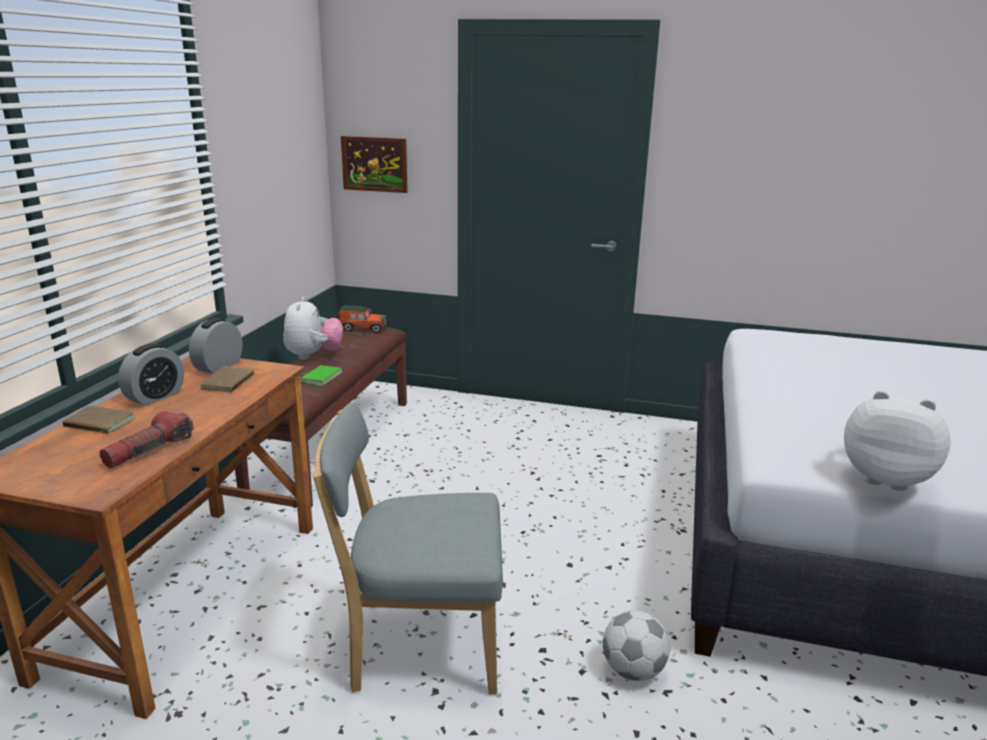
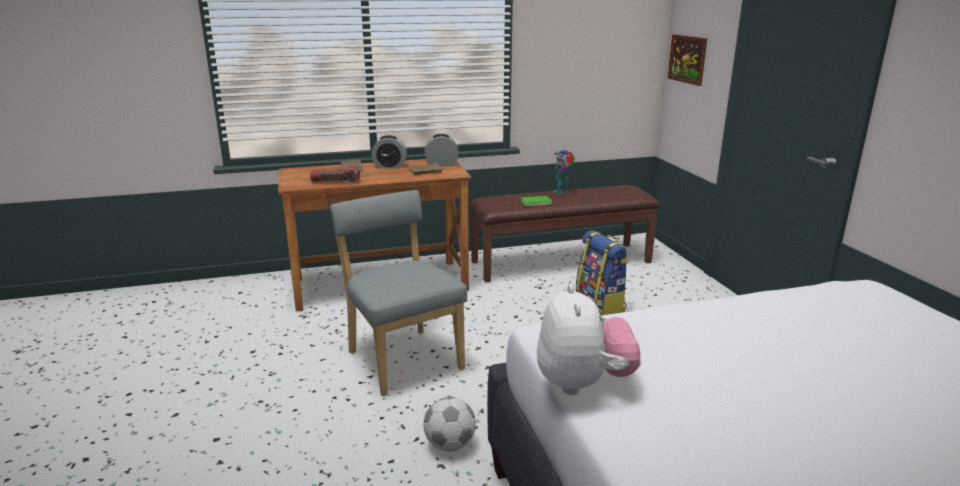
camera: 60 degrees right, 0 degrees up
(313, 356) = (562, 192): plush toy -> toy robot
(362, 328) = (628, 189): toy car -> none
(456, 465) = (600, 306): none -> backpack

